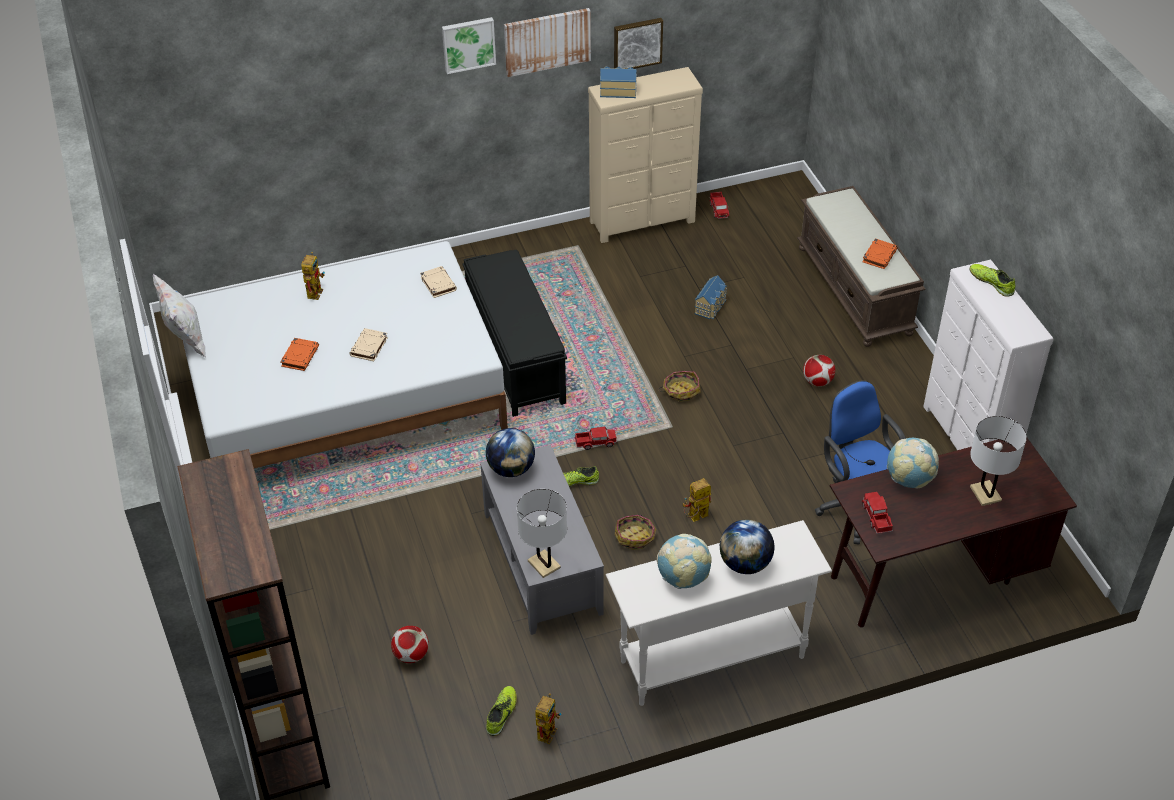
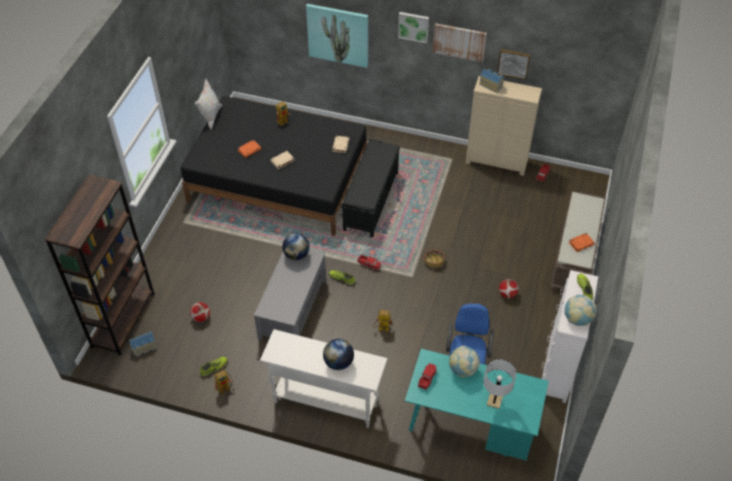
camera: 35 degrees right, 5 degrees up
(338, 111) = (338, 34): none -> picture
(344, 396) = (278, 180): white bed -> black bed
(544, 564) = (269, 309): white table lamp -> none
(635, 536) = (345, 321): basket -> none
(683, 578) = (304, 352): globe -> globe (577, 319)
(711, 306) = (490, 225): toy house -> toy house (144, 348)
(933, 576) = (470, 428): brown desk -> turquoise desk

